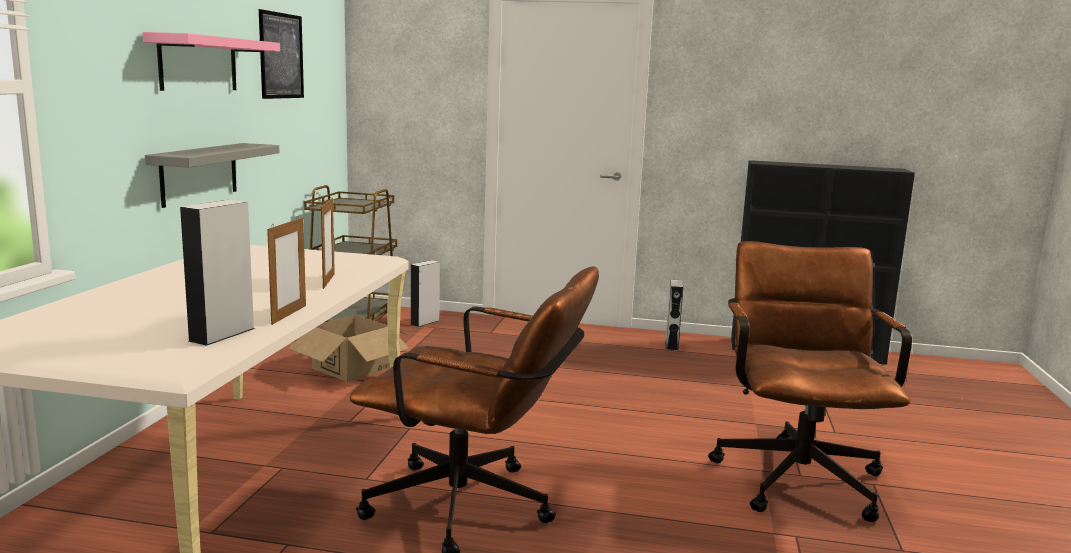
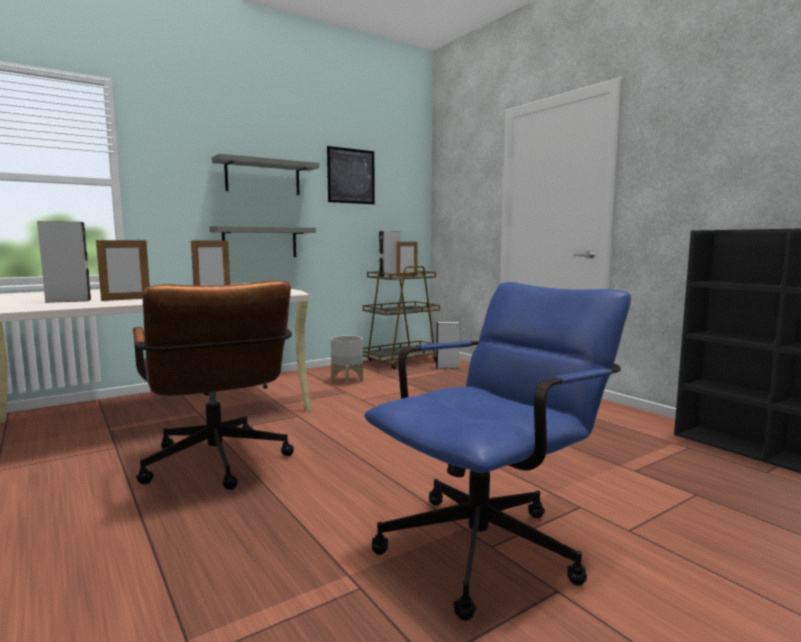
camera: 45 degrees right, 5 degrees down
(198, 64) = (263, 177): pink shelf -> grey shelf
(351, 368) = (346, 380): cardboard box -> grey planter
(359, 204) = (407, 276): none -> picture frame
(671, 345) = (612, 417): grey speaker -> grey speaker (390, 276)
(796, 473) = (491, 543): brown office chair -> blue office chair

